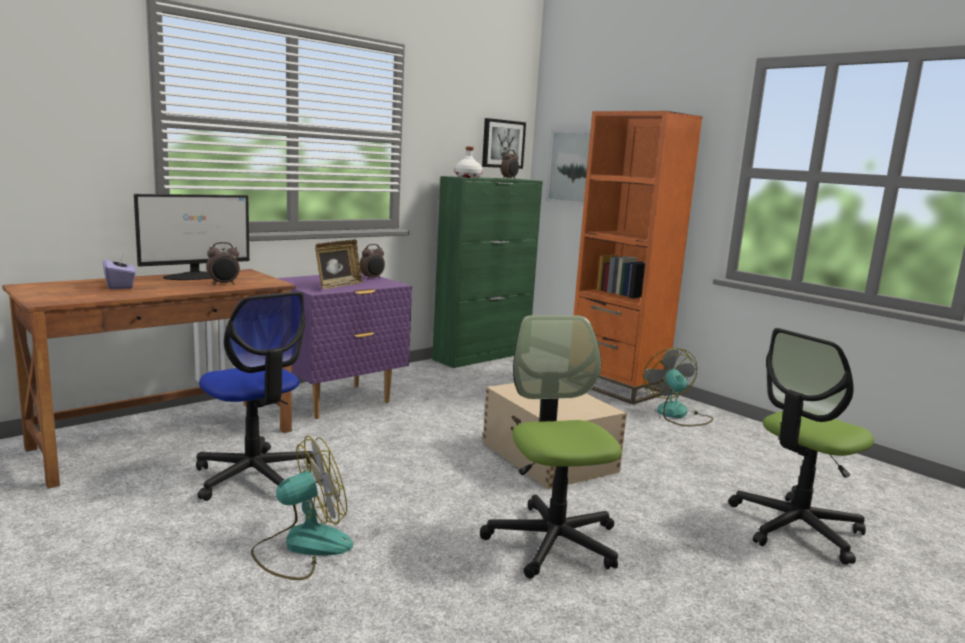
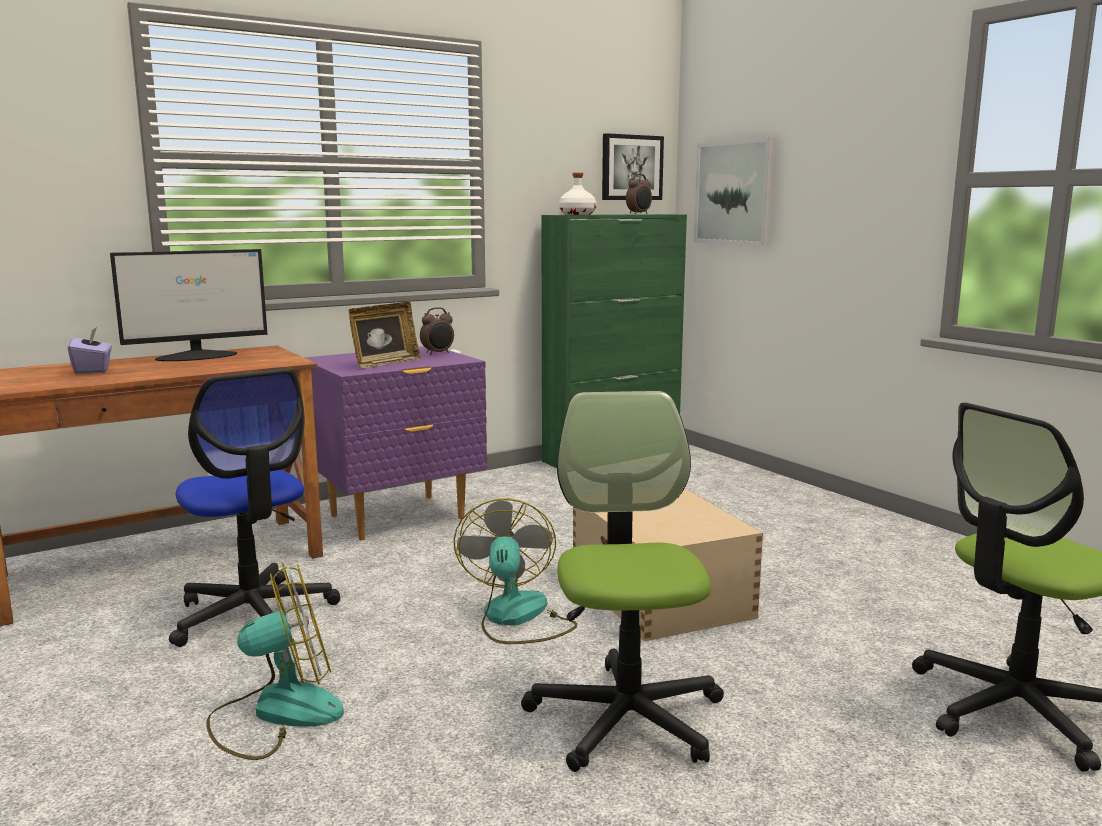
camera: 10 degrees right, 0 degrees up
(223, 284) = (224, 365): alarm clock -> none
(616, 387) = (789, 497): orange bookcase -> none
(677, 415) = (870, 536): fan -> fan (516, 618)

